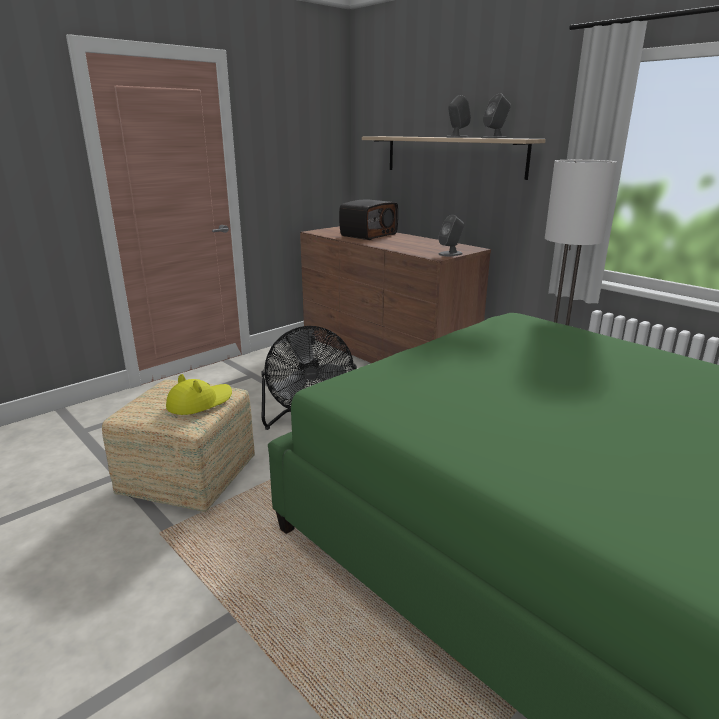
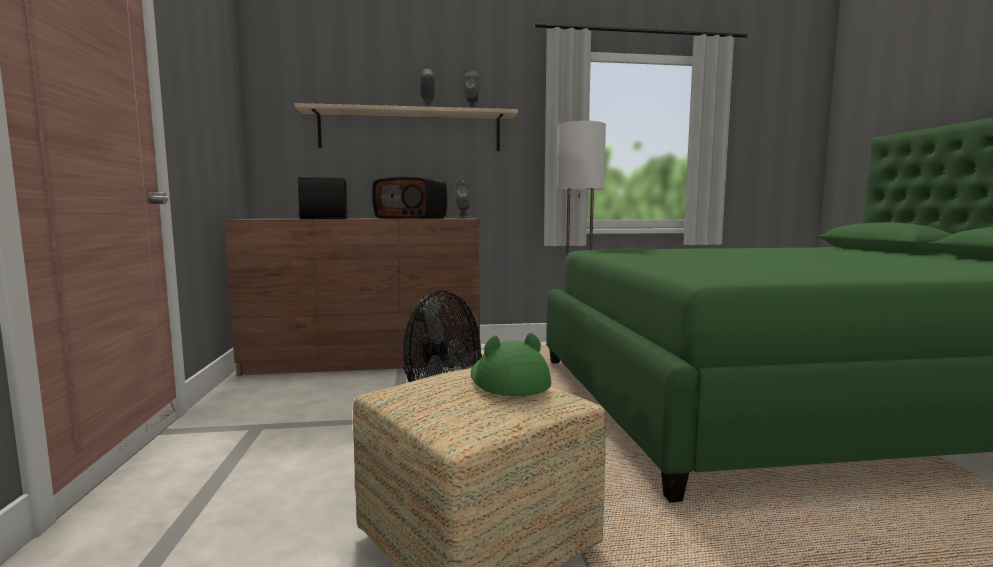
camera: 55 degrees left, 15 degrees down
(199, 402) = (507, 381): yellow hat -> green hat
(424, 244) = (412, 218): none -> radio

